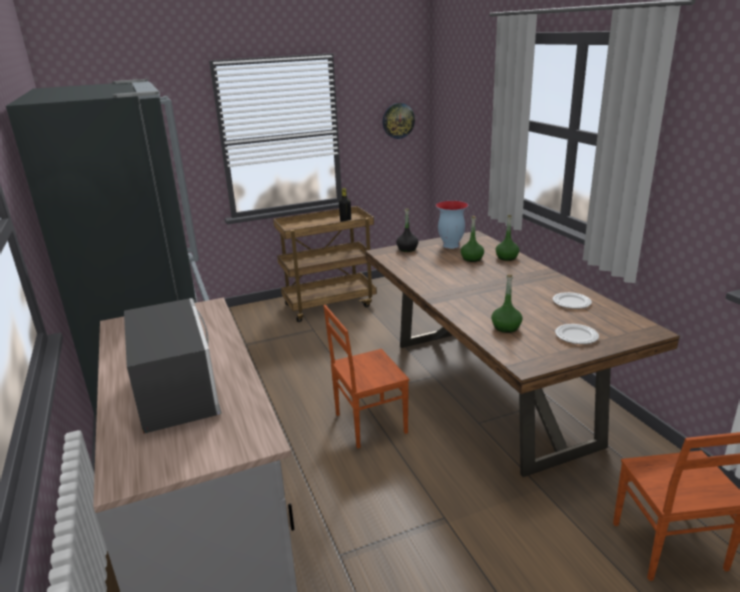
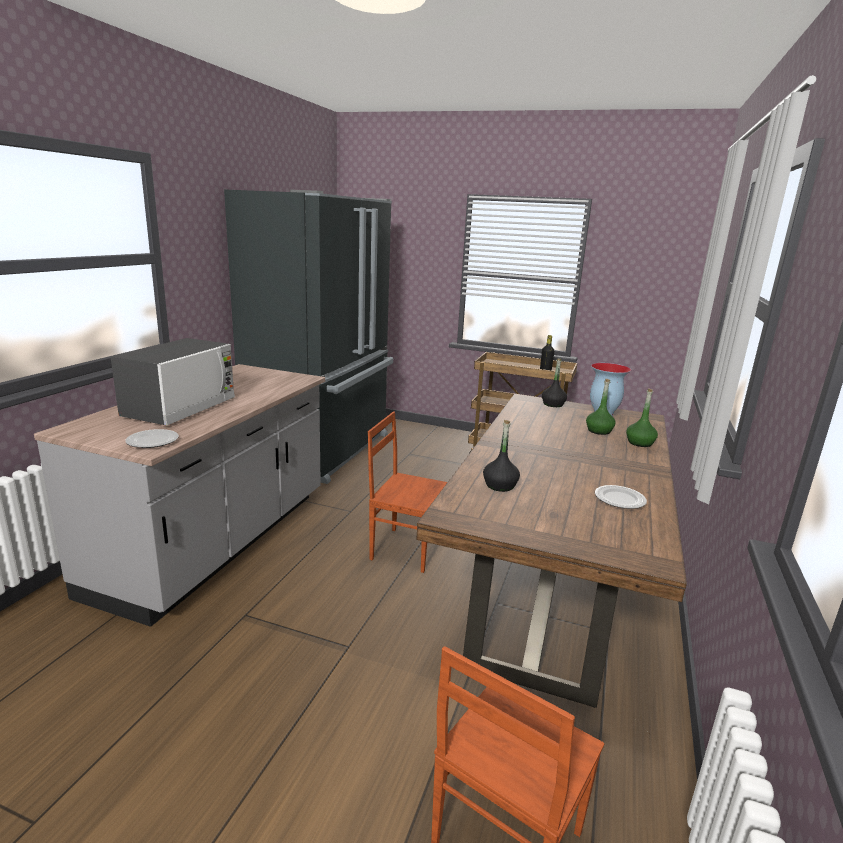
camera: 40 degrees right, 5 degrees down
(398, 120) = (657, 282): wall clock -> none
(506, 327) = (500, 485): green bottle -> black bottle
(576, 336) = (552, 523): plate -> plate (152, 441)

